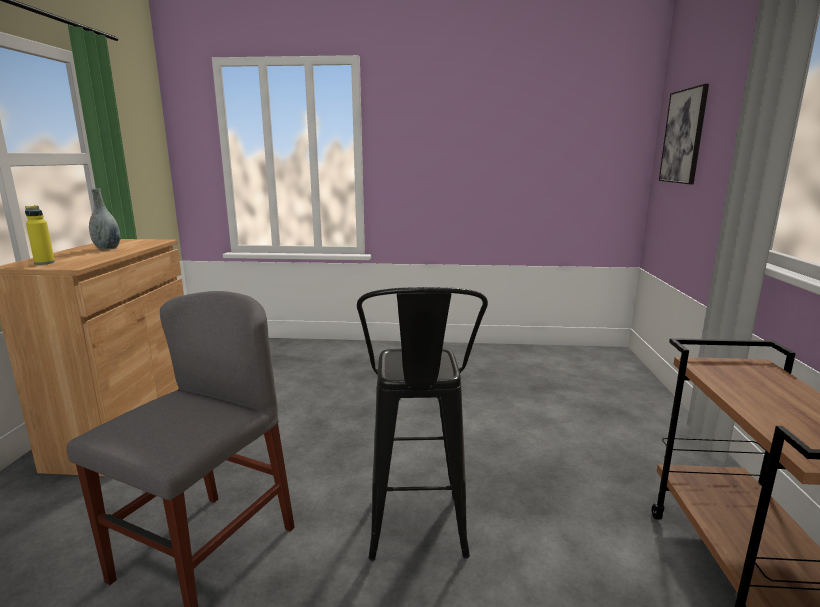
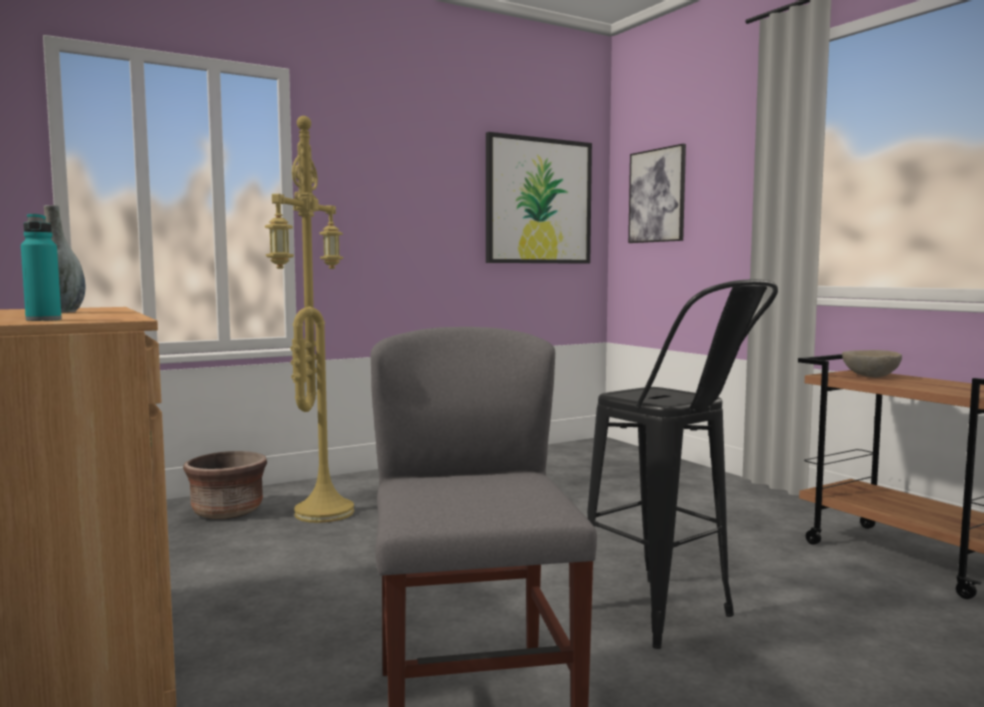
camera: 35 degrees left, 10 degrees down
(44, 263) = (43, 320): yellow bottle -> turquoise bottle
(301, 354) = (227, 511): none -> brown planter
(344, 368) = (321, 512): none -> yellow floor lamp
(574, 142) = (538, 201): none -> picture
(745, 375) = (869, 376): none -> beige bowl

